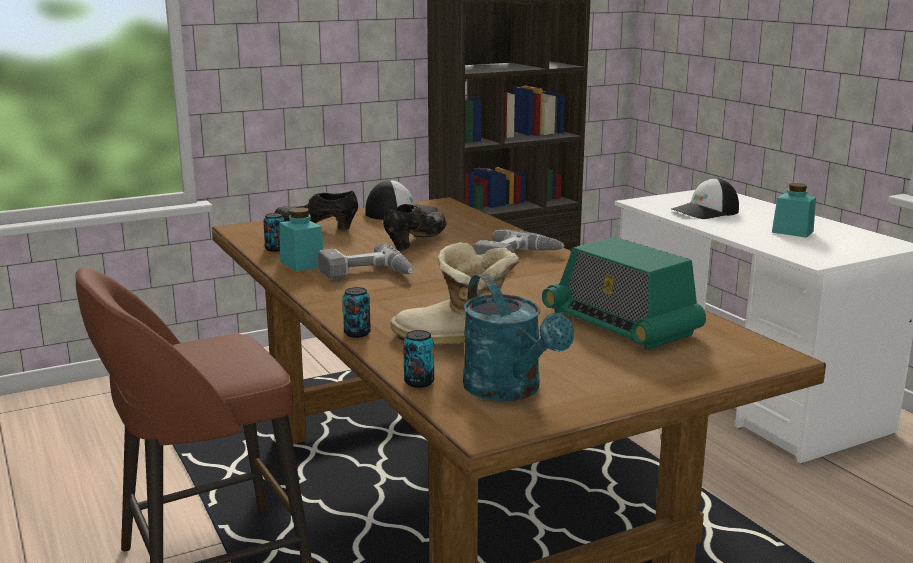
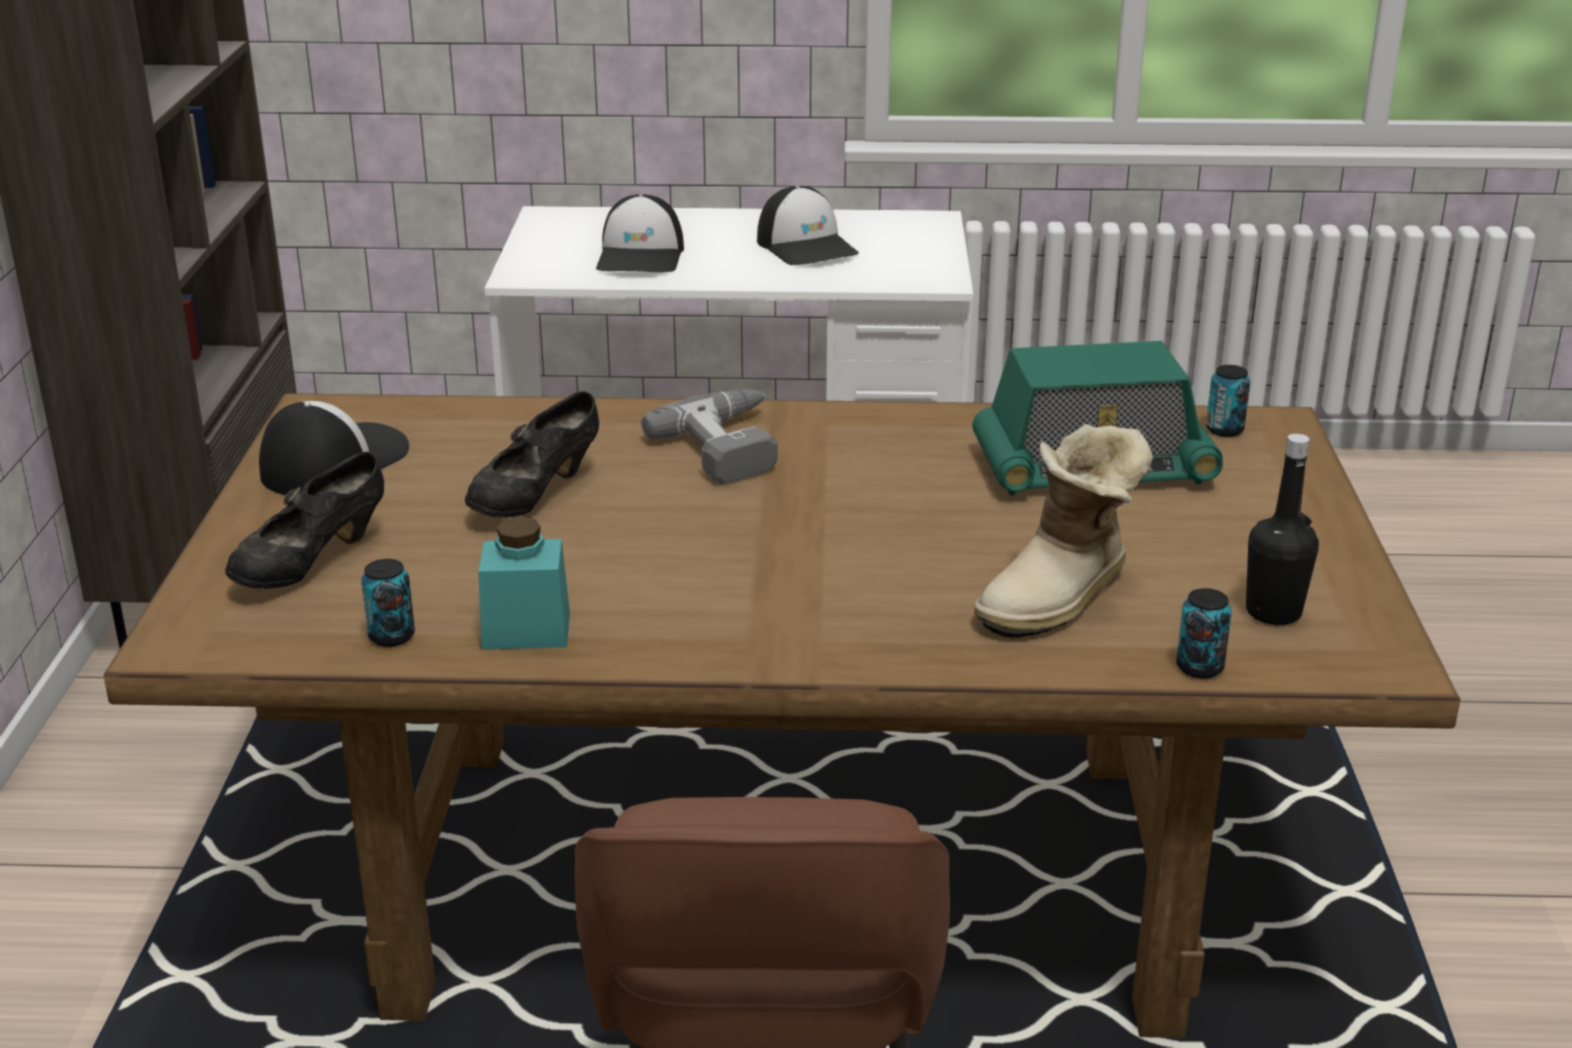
camera: 60 degrees left, 10 degrees up
(357, 333) = (959, 666): can -> can (1224, 430)
(367, 274) = (667, 586): power drill -> none
(416, 242) = (535, 497): black shoe -> black shoe turned 120 degrees counterclockwise
(509, 390) = (1273, 612): turquoise watering can -> black bottle
(792, 232) = (807, 246): turquoise jar -> cap

